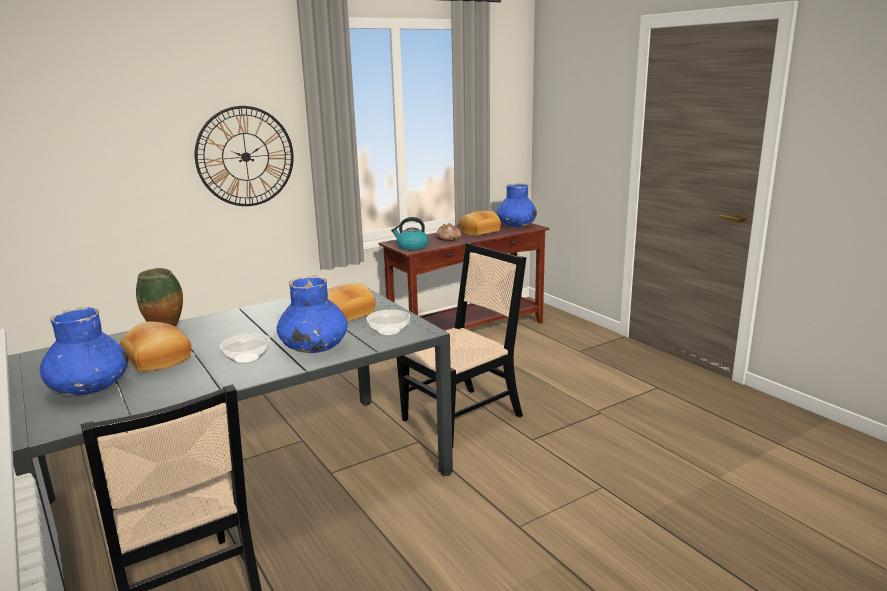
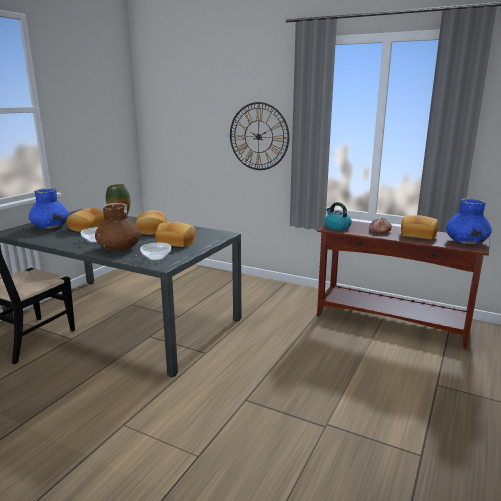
camera: 60 degrees right, 0 degrees up
(260, 321) = (151, 230): none -> bread
(314, 347) = (119, 248): blue vase -> brown vase
(462, 418) = (250, 360): chair -> none

